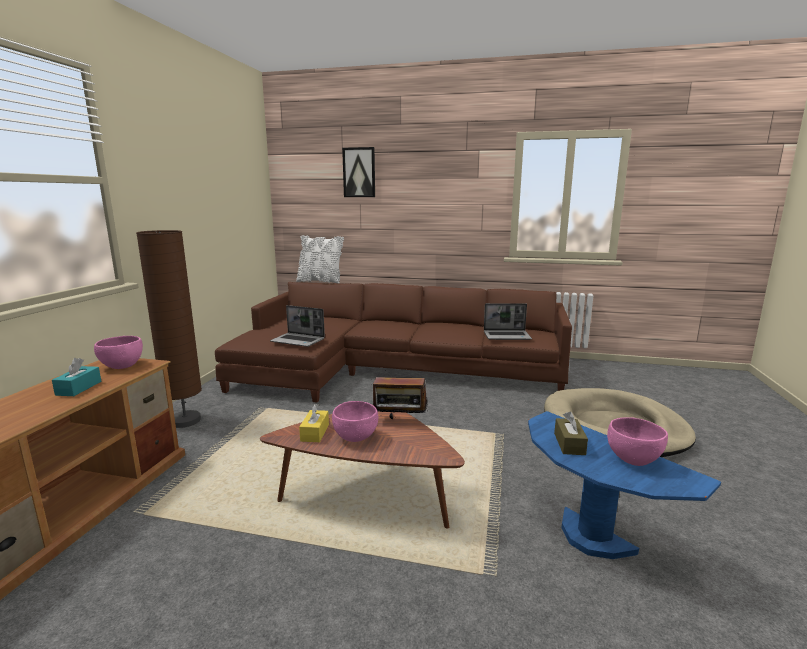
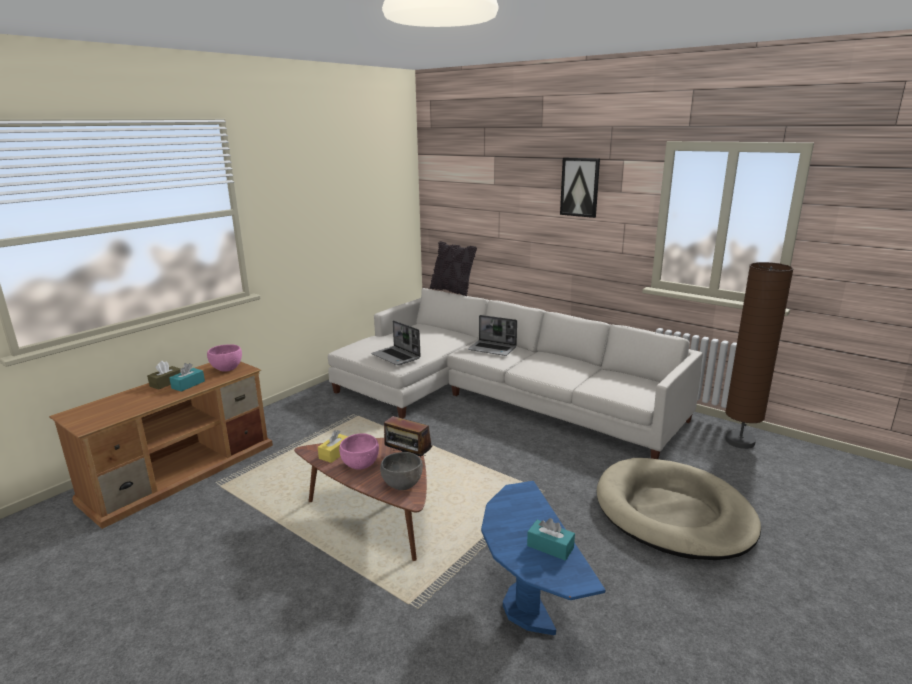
camera: 25 degrees right, 5 degrees up
(185, 421) = (290, 415): brown floor lamp -> brown floor lamp (740, 441)
(320, 281) = (452, 291): white pillow -> black pillow
(359, 172) = (499, 178): picture -> picture (580, 187)
(388, 369) = (495, 394): brown sofa -> white sofa
(421, 445) = (403, 485): none -> grey bowl
(507, 336) = (608, 384): laptop -> laptop (493, 349)
(569, 444) = (511, 517): brown tissue box -> brown tissue box (166, 383)
(633, 459) = (550, 547): pink bowl -> turquoise tissue box

